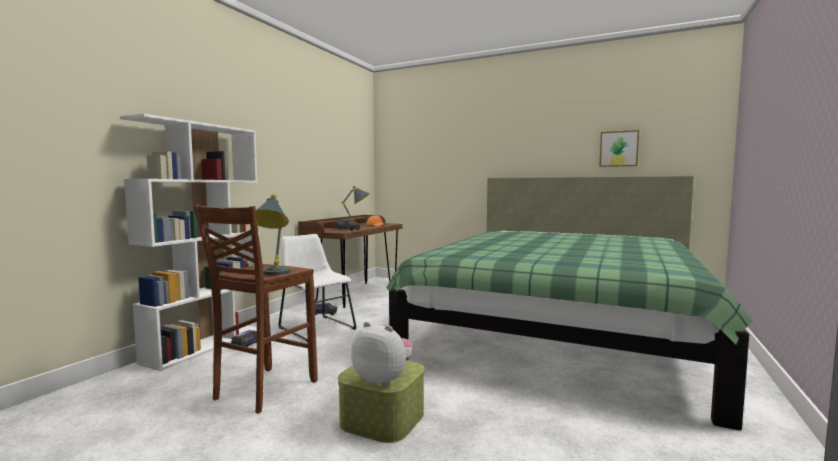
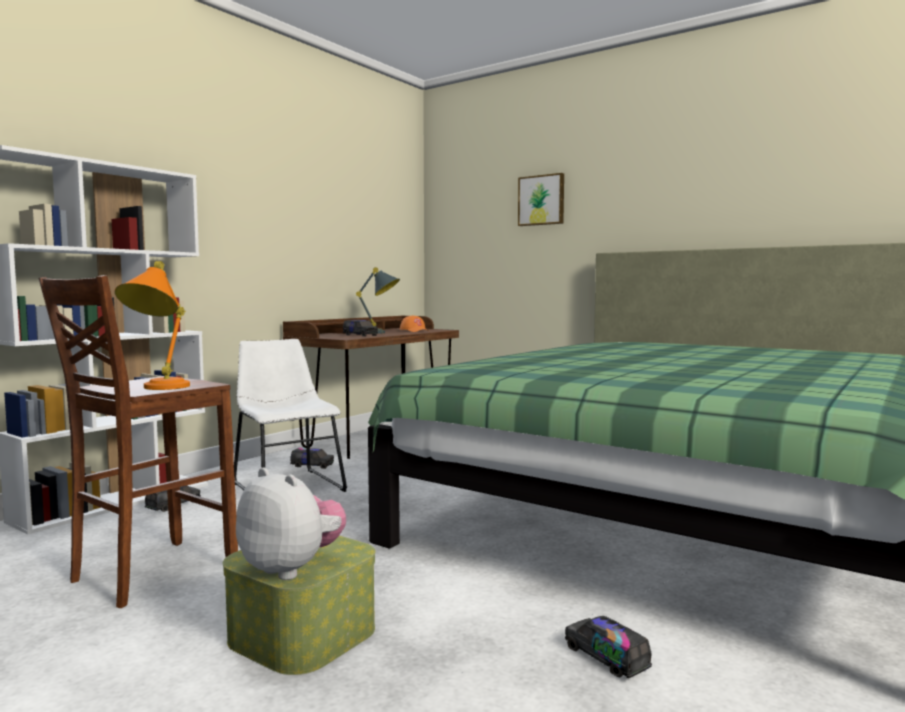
camera: 10 degrees right, 0 degrees up
(273, 274) = (157, 389): grey table lamp -> orange table lamp
(557, 415) = (606, 657): none -> toy truck
(619, 149) = (826, 197): picture -> picture (542, 200)

